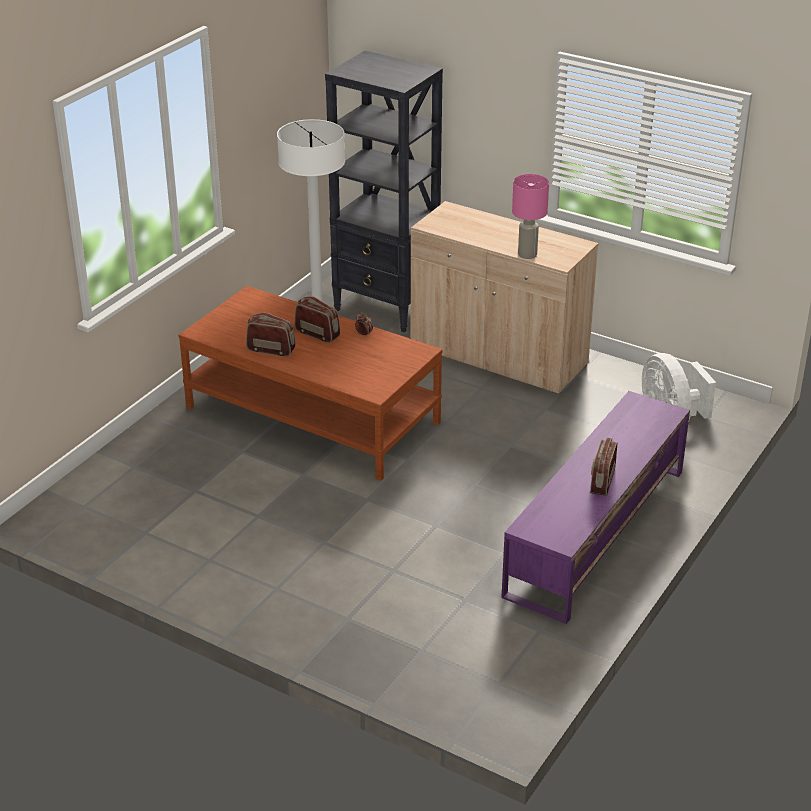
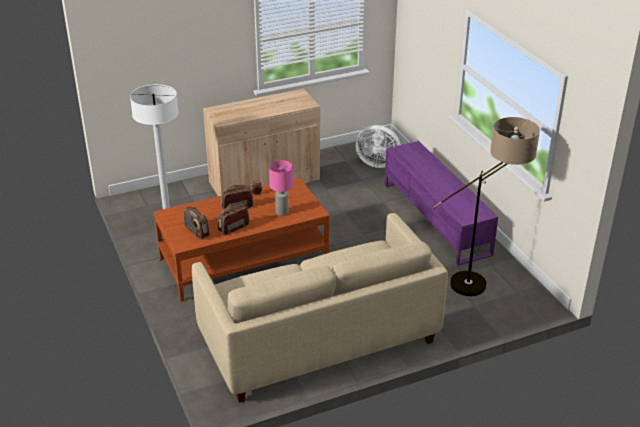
camera: 55 degrees left, 0 degrees up
(214, 538) = (318, 338): none -> beige sofa
(387, 307) = (173, 195): black bookcase -> none
(480, 640) = (482, 284): none -> floor lamp
(528, 254) = (290, 108): pink table lamp -> pink table lamp (282, 212)
(602, 481) = (449, 185): radio -> radio (197, 231)

